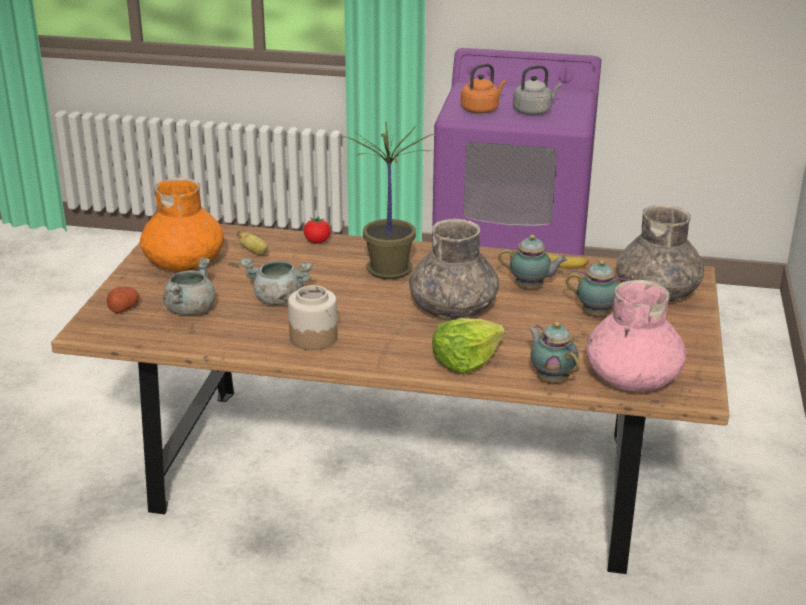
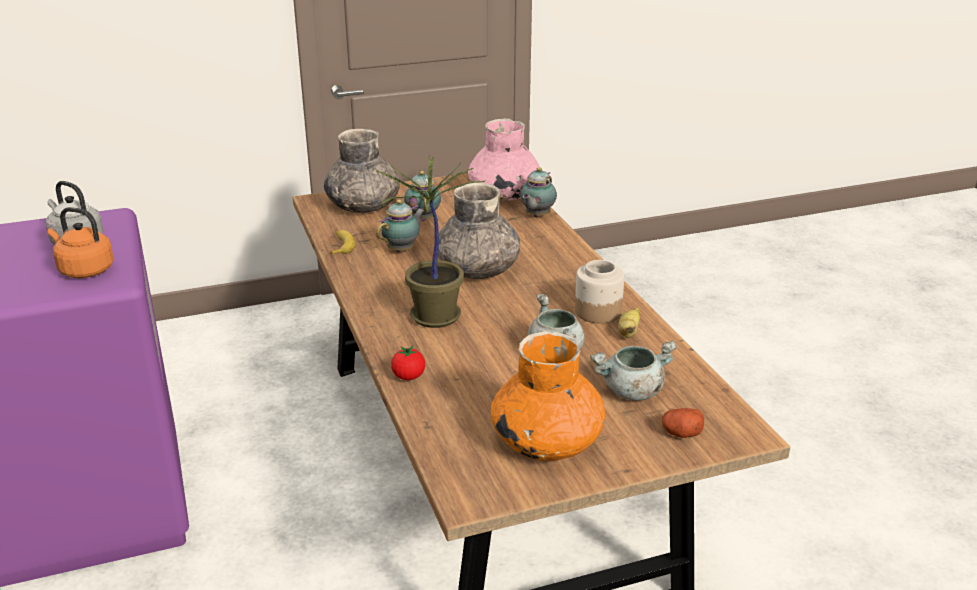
camera: 120 degrees left, 0 degrees up
(255, 252) = (473, 405): banana -> banana (629, 332)
(465, 361) = (552, 246): lettuce -> none
(531, 287) = (403, 249): teapot -> teapot turned 60 degrees clockwise

